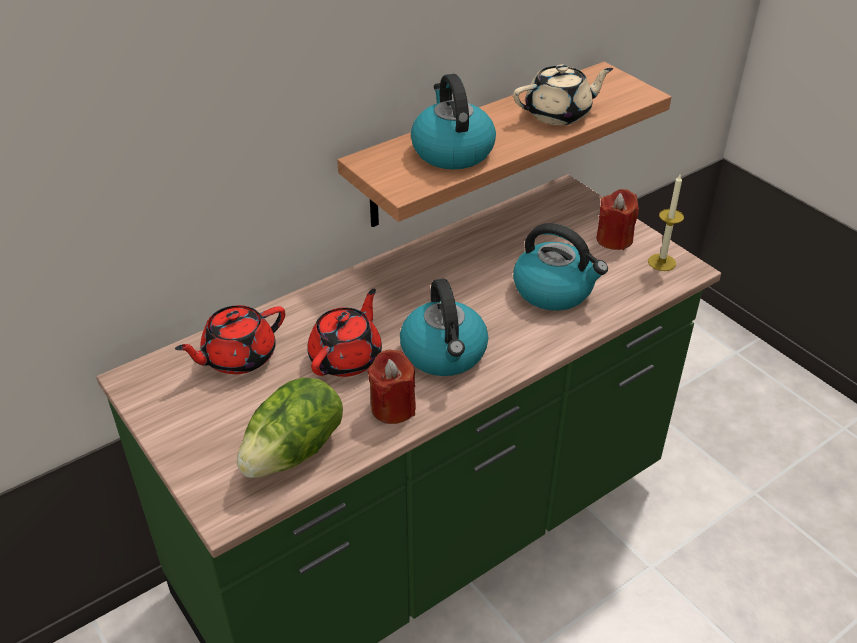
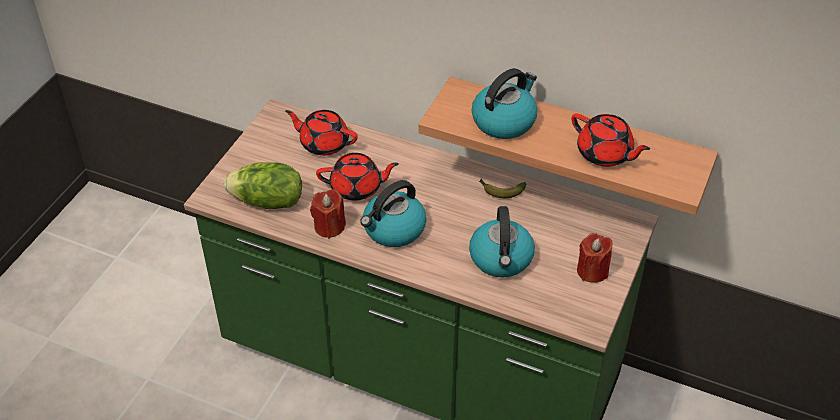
camera: 60 degrees right, 5 degrees up
(452, 252) = (500, 191): none -> banana
(559, 114) = (605, 154): beige teapot -> red teapot
(661, 262) = (586, 307): candle -> none

